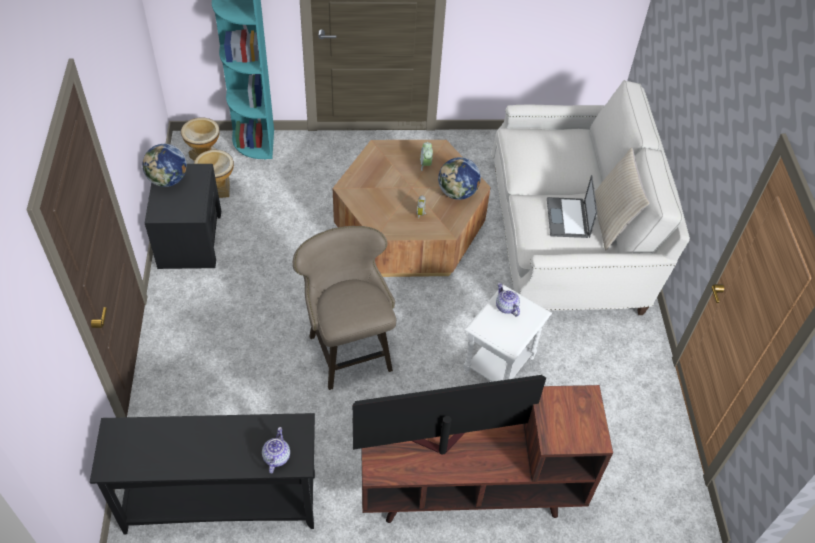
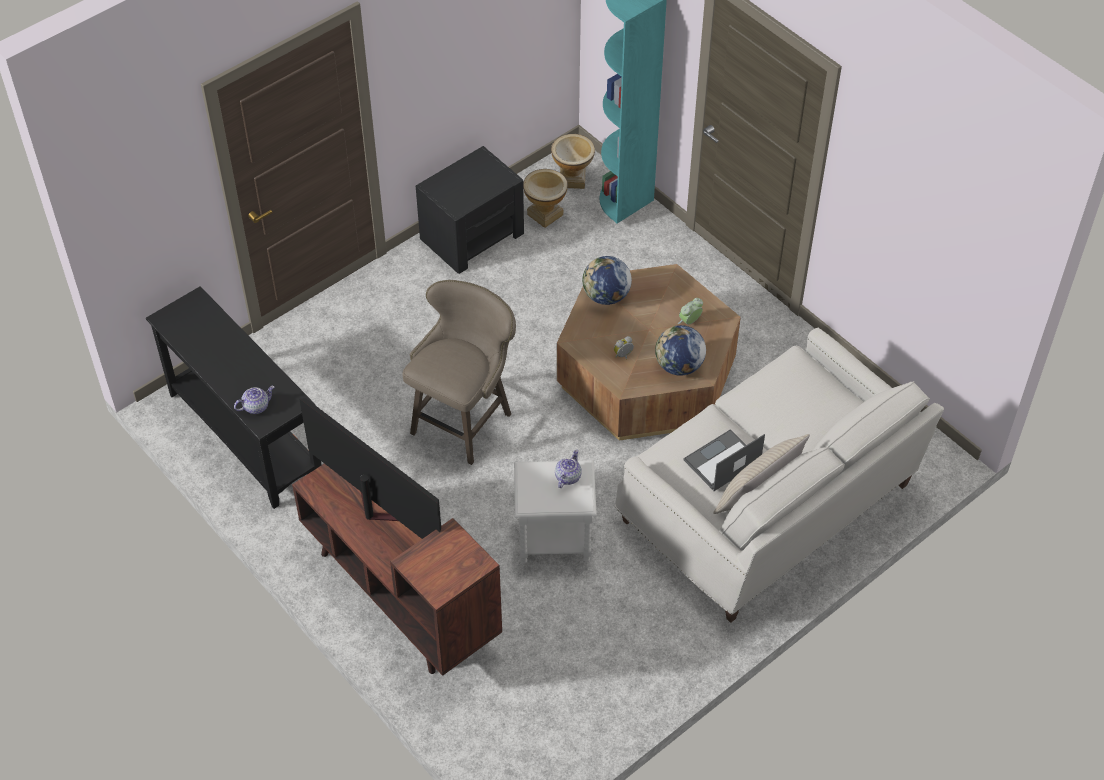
camera: 55 degrees right, 0 degrees up
(168, 180) = (474, 166): globe -> globe (606, 296)

